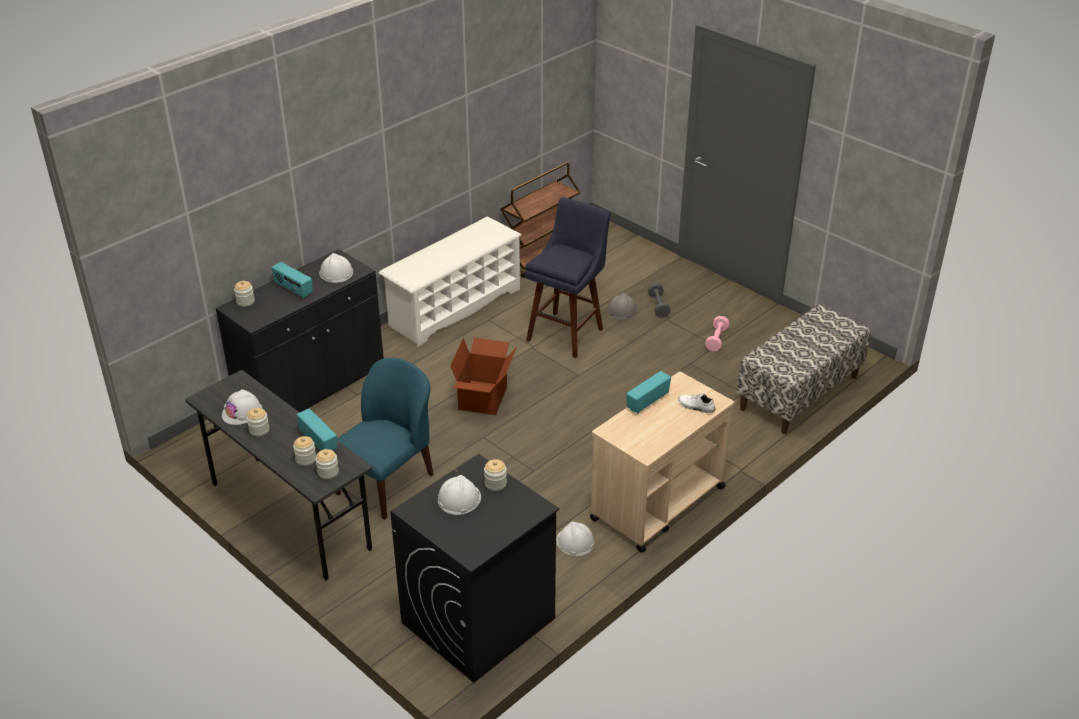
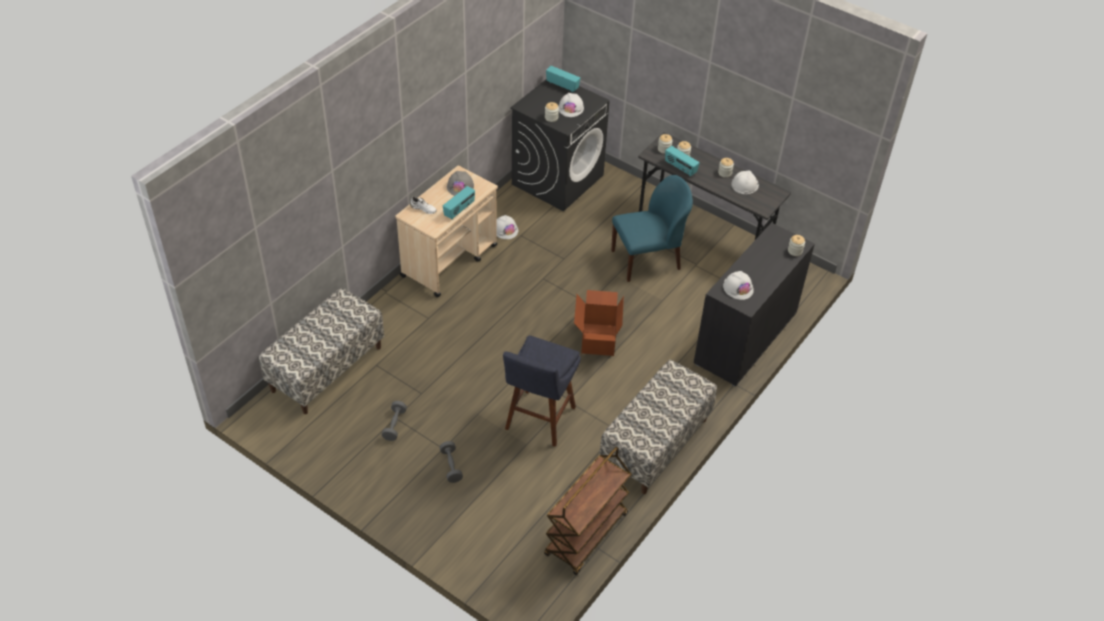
camera: 170 degrees right, 10 degrees up
(293, 290) = (764, 266): radio -> radio (562, 86)
(387, 483) = (647, 260): blue chair -> blue chair turned 135 degrees counterclockwise
(454, 307) = (655, 444): white shoe rack -> bench
(622, 310) = (487, 457): grey hard hat -> grey hard hat (460, 186)
(716, 340) = (394, 425): pink dumbbell -> grey dumbbell

